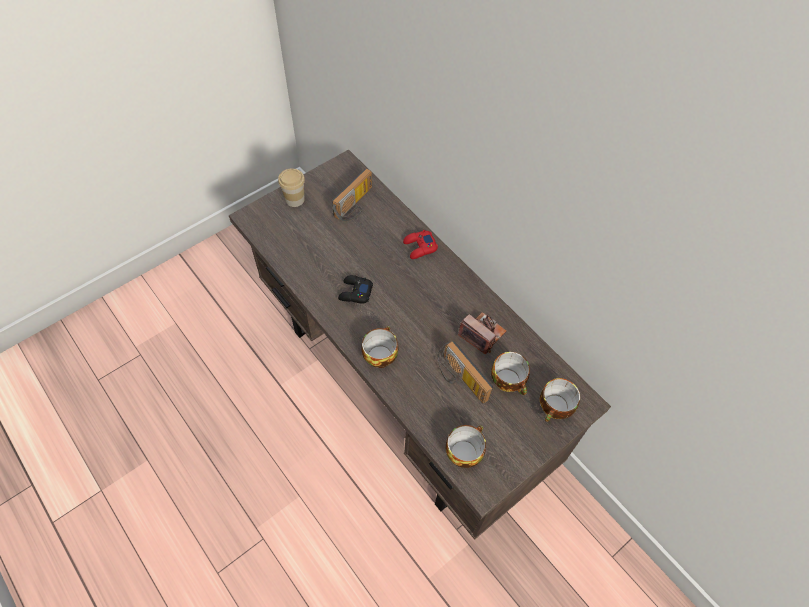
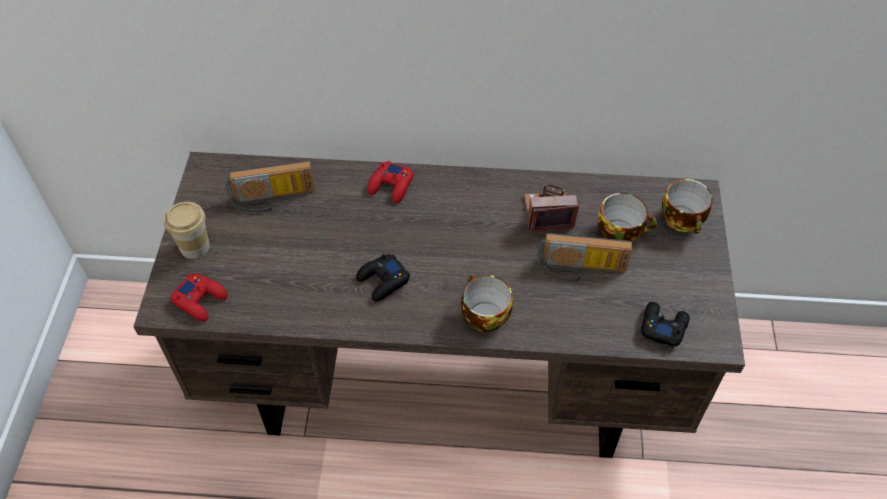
camera: 45 degrees left, 5 degrees down
(267, 227) = (200, 300): none -> red game controller
(356, 205) = (273, 199): radio -> radio turned 90 degrees clockwise
(464, 451) = (662, 326): cup -> black game controller

